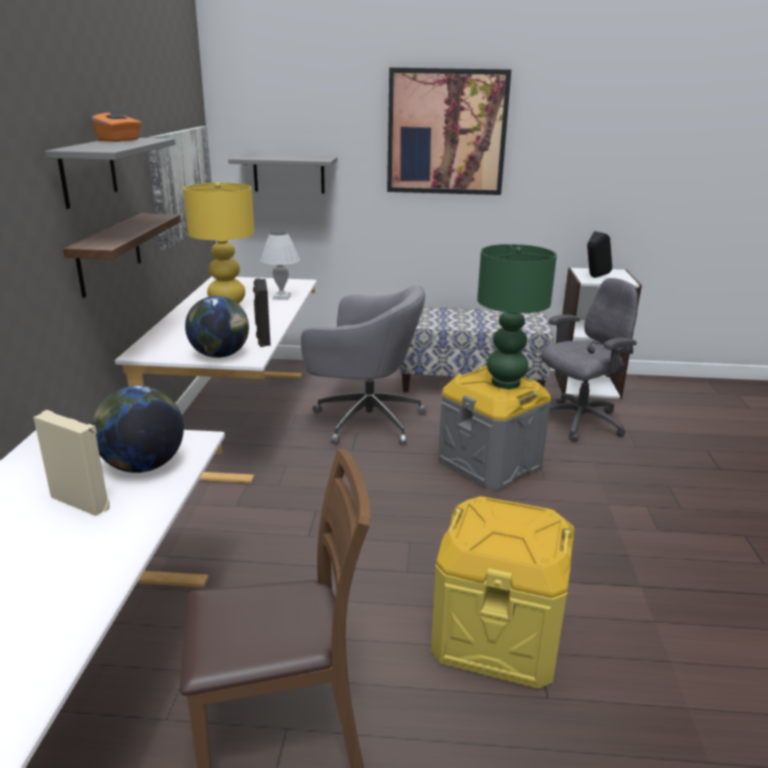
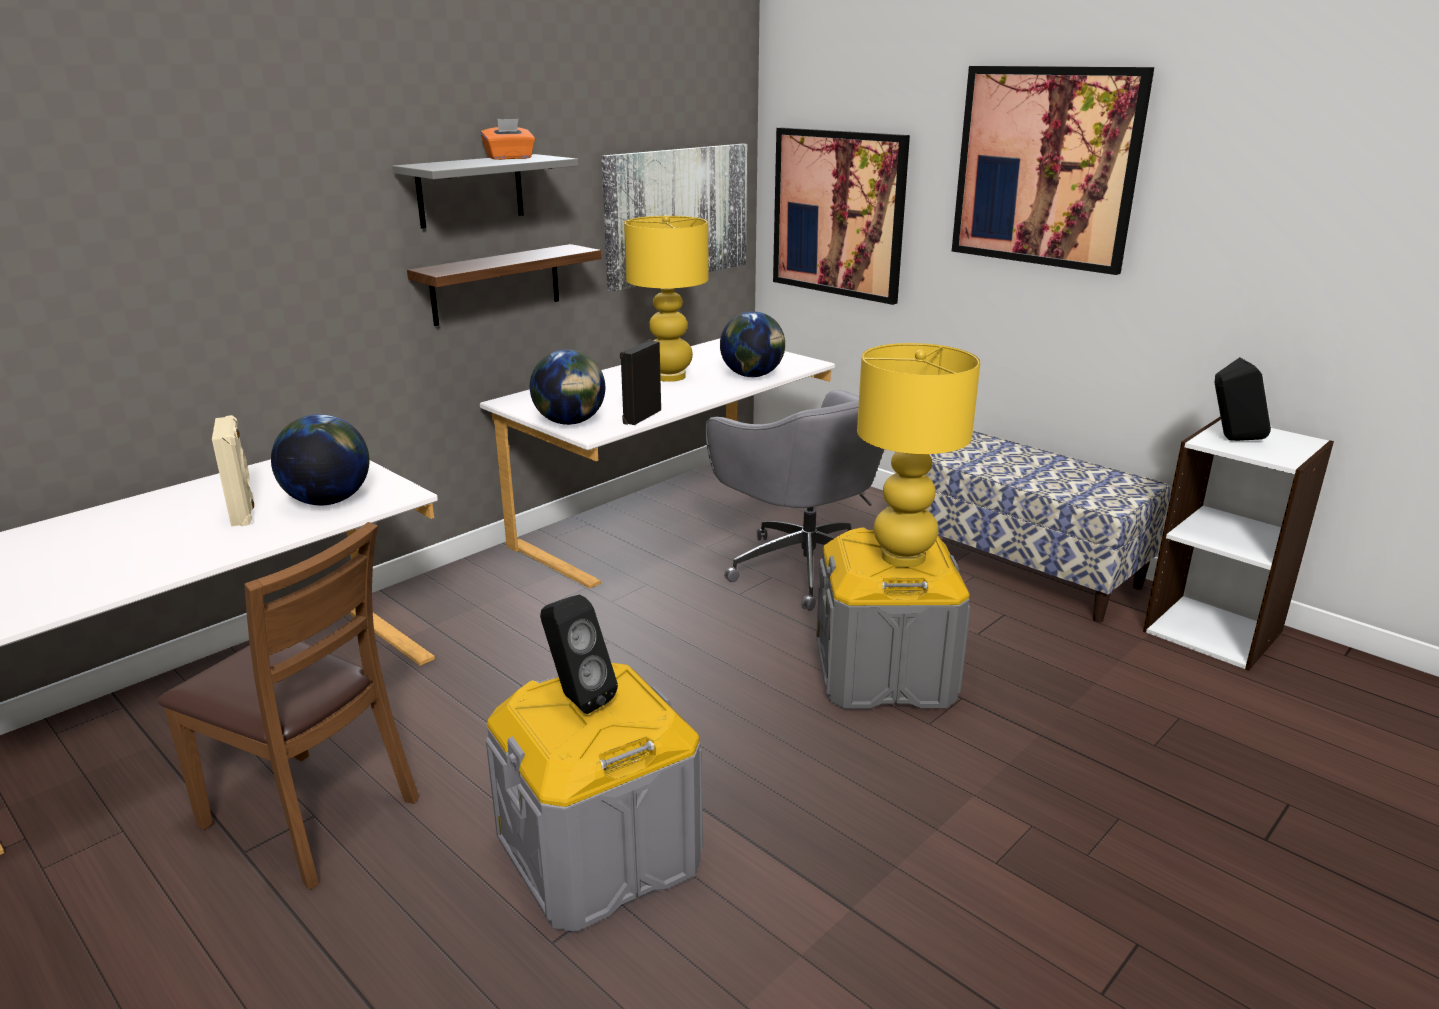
camera: 40 degrees right, 0 degrees up
(282, 297) = (752, 375): white table lamp -> globe
(289, 174) = (838, 213): grey shelf -> picture
(493, 527) = (577, 699): none -> black speaker
(497, 634) = (600, 853): yellow storage box -> grey storage box
(505, 383) = (902, 557): green table lamp -> yellow table lamp
(578, 422) = (1107, 675): grey office chair -> none

